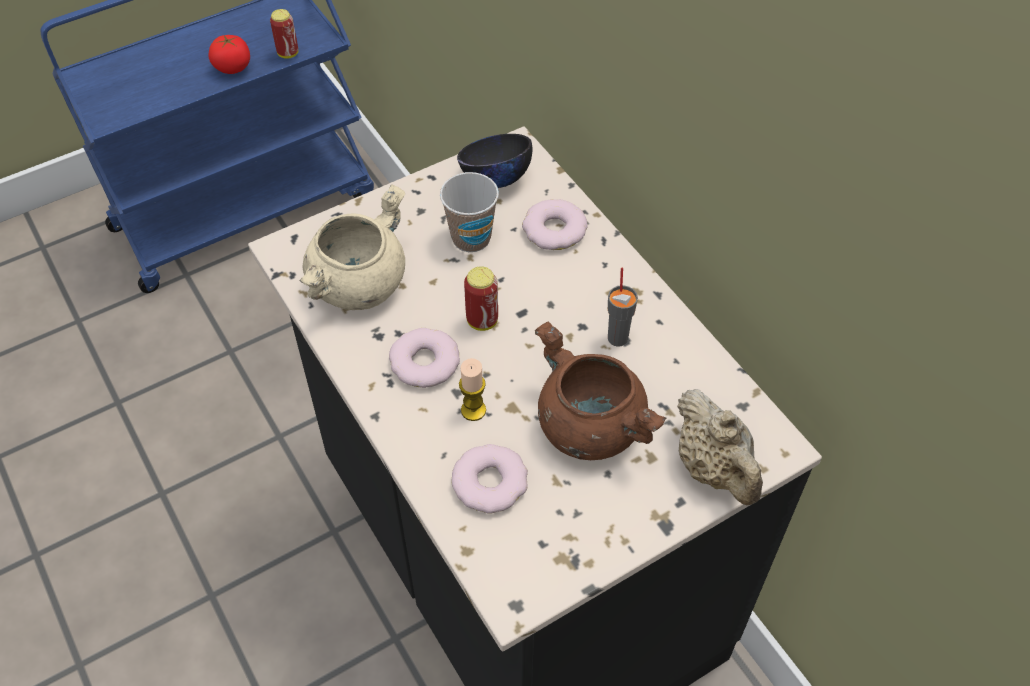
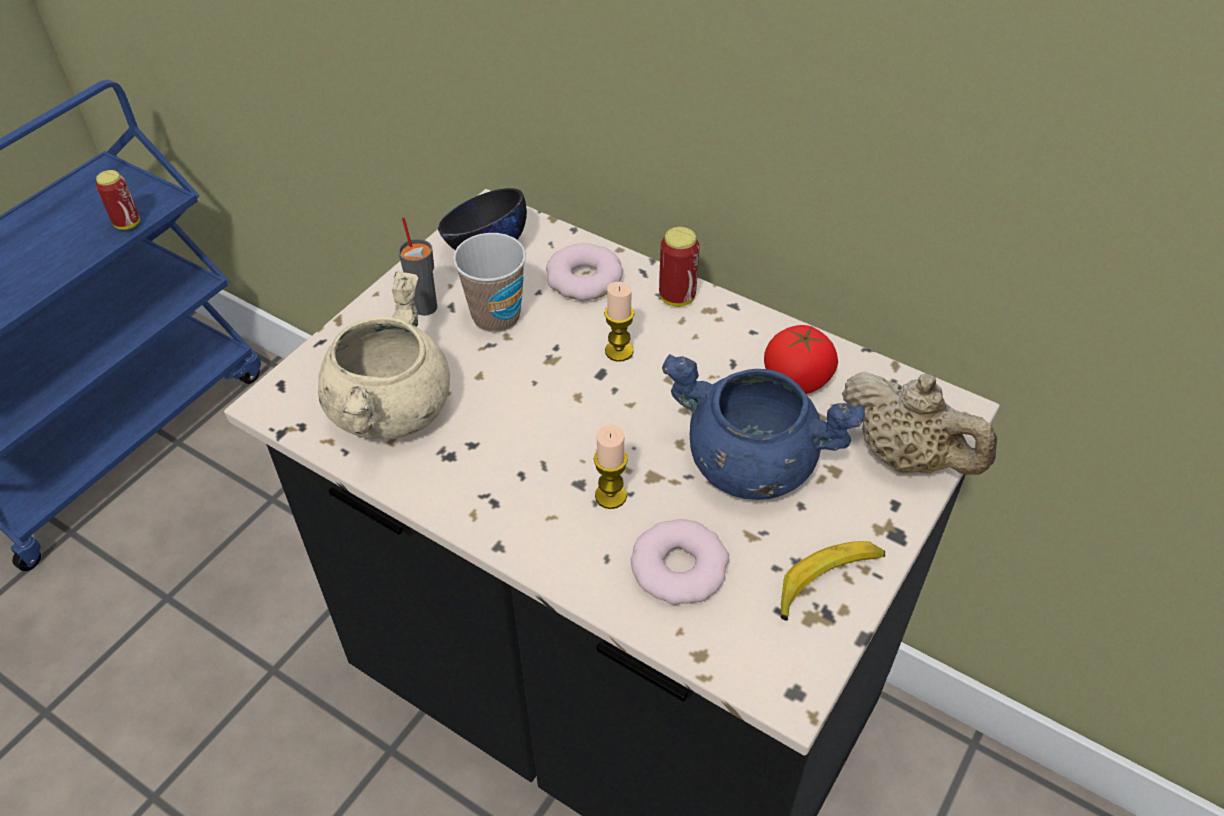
camera: 25 degrees left, 5 degrees down
(232, 67) = (64, 257): tomato -> tomato (796, 380)
(424, 363) = (522, 466): donut -> none
(482, 321) = (561, 397): can -> can (677, 297)
(546, 299) = (619, 351): none -> candle
(589, 426) = (749, 464): brown cooking pot -> blue cooking pot
(589, 538) = (827, 582): none -> banana
(618, 337) = (720, 362): grey cup -> grey cup (425, 306)

